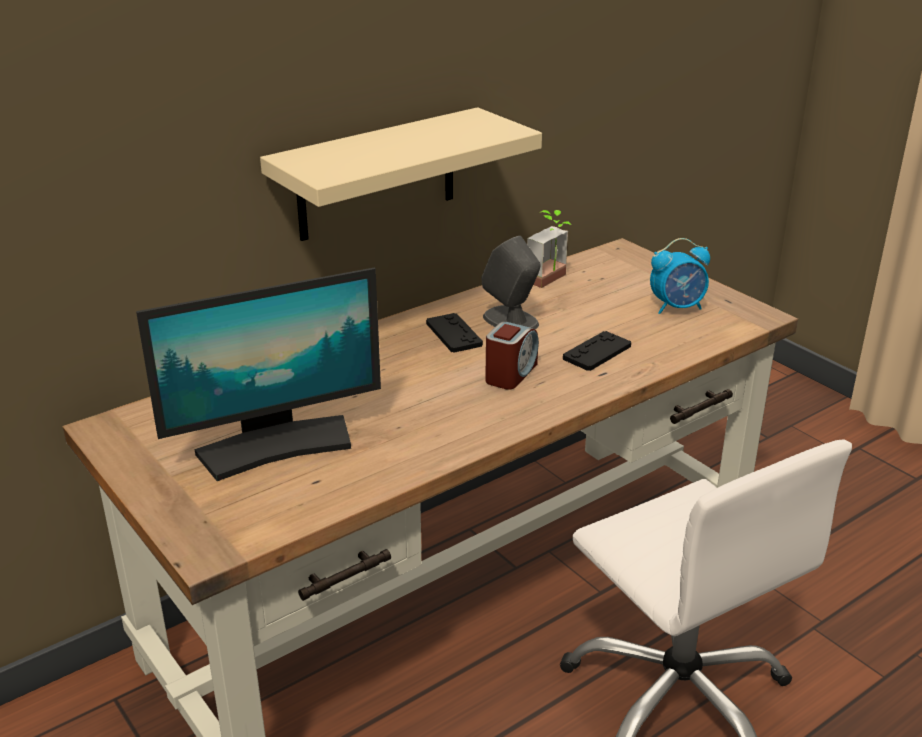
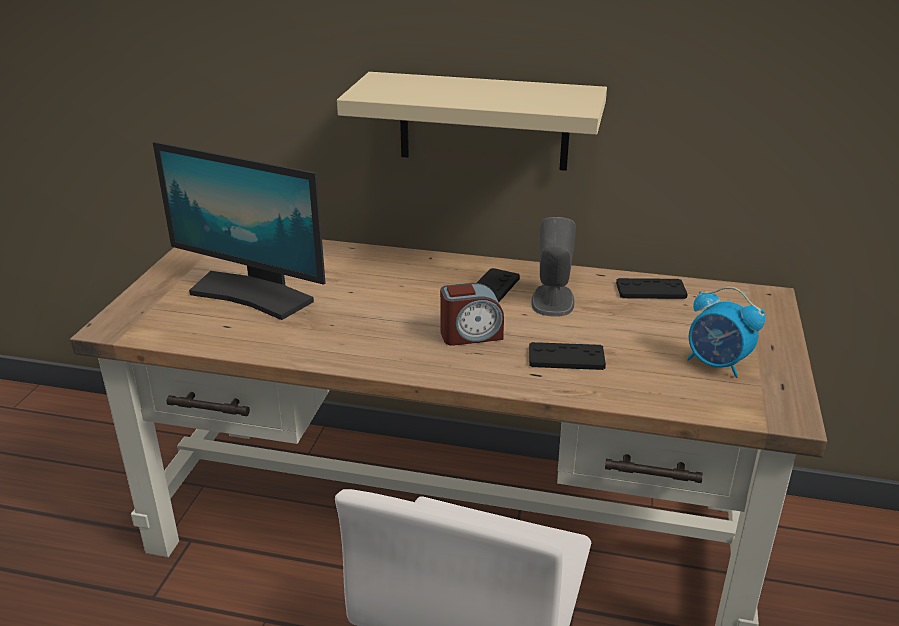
camera: 50 degrees right, 0 degrees up
(552, 280) = (651, 290): potted plant -> black game controller

